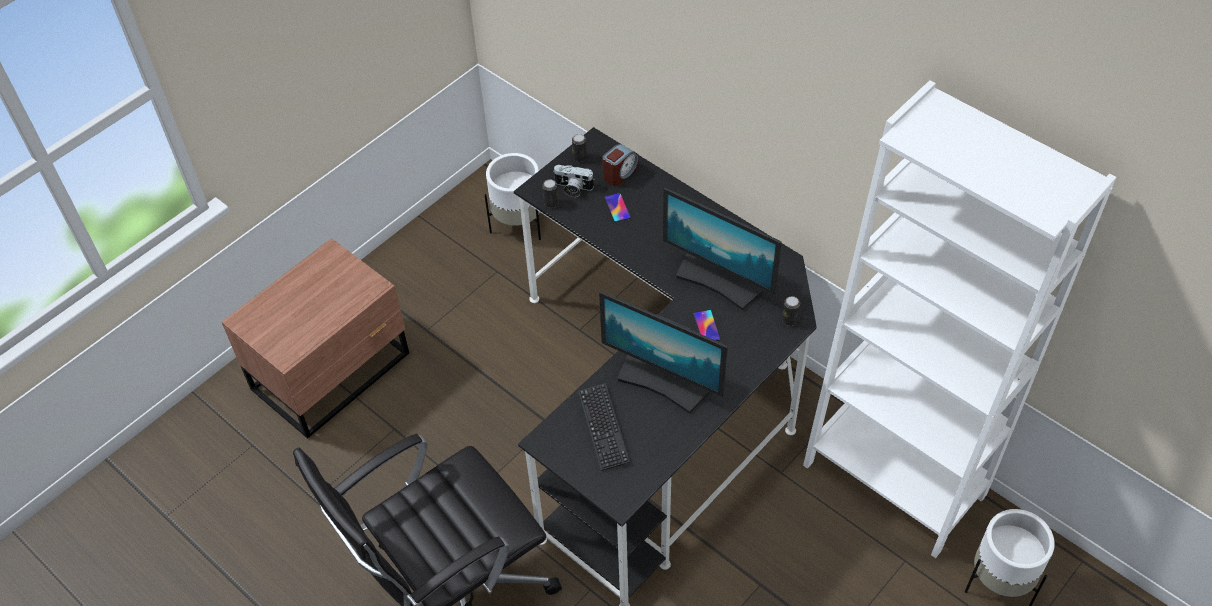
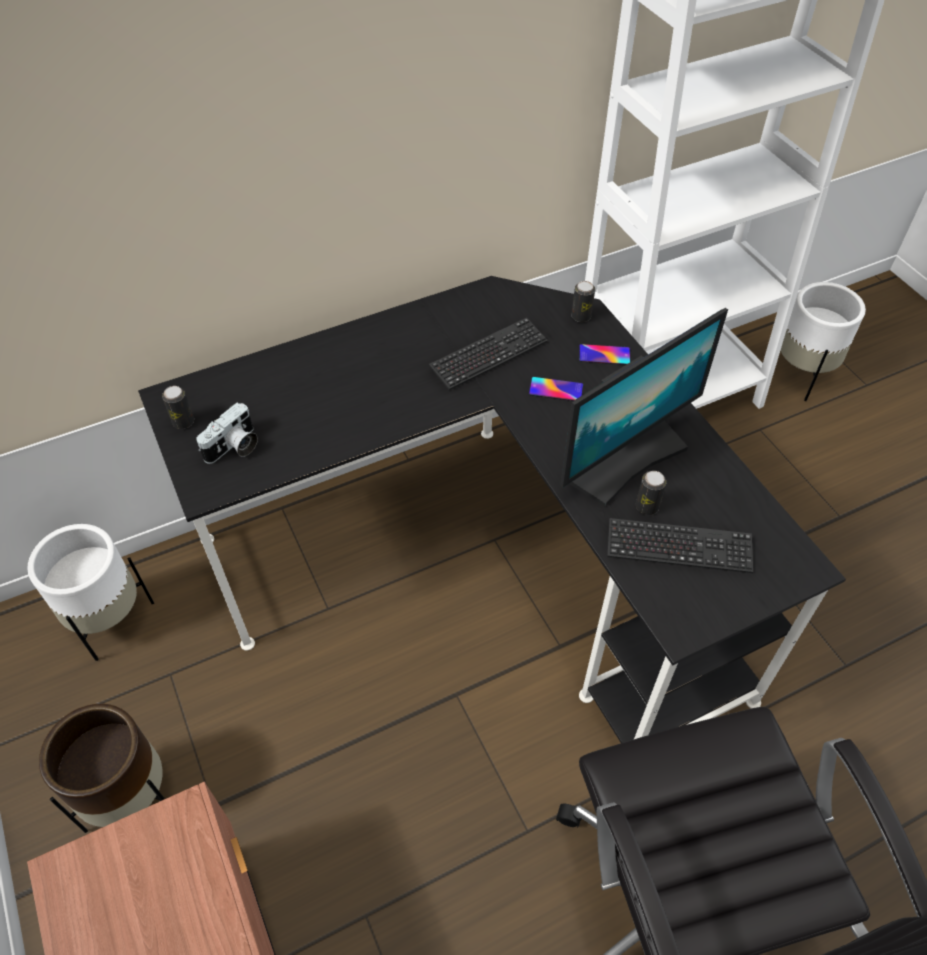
camera: 70 degrees left, 0 degrees up
(417, 291) = (131, 797): none -> brown planter
(551, 203) = (244, 480): can -> can (647, 506)
(617, 207) = (304, 411): phone -> phone (604, 355)
(620, 173) = (246, 389): alarm clock -> none
(718, 280) = (489, 355): monitor -> keyboard

